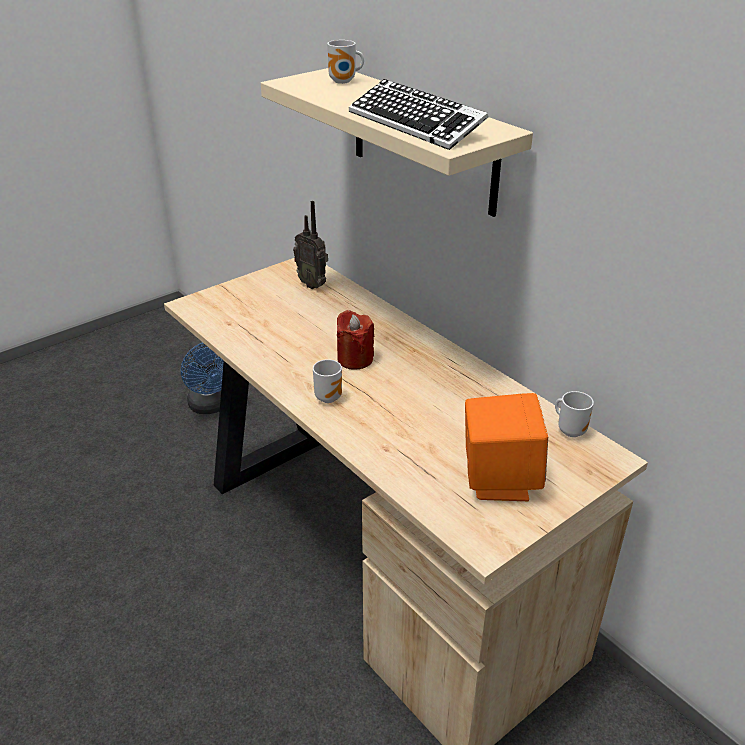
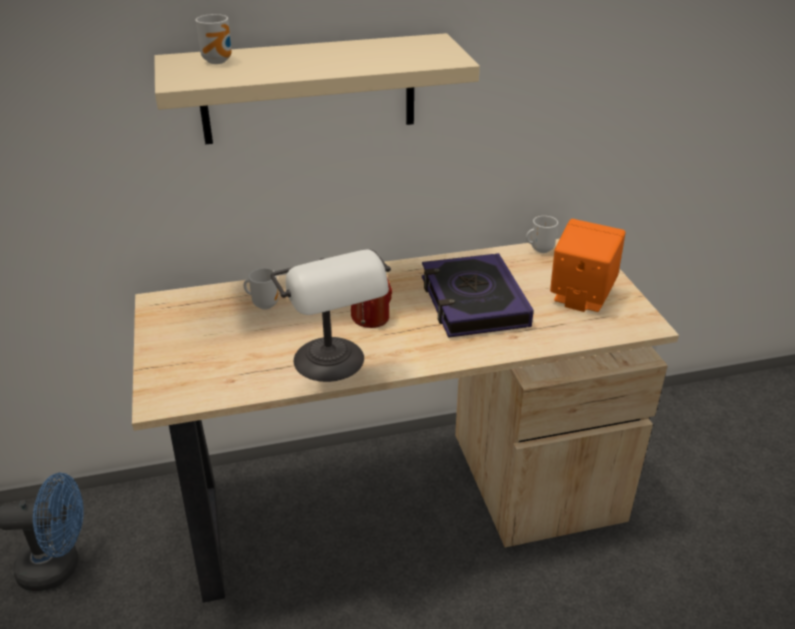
camera: 65 degrees left, 0 degrees up
(273, 363) = (336, 367): none -> table lamp
(313, 284) = (208, 306): radio -> none
(329, 397) = (420, 347): mug -> mug (264, 304)
(415, 124) = (385, 59): keyboard -> none
(425, 409) = (473, 302): none -> book

